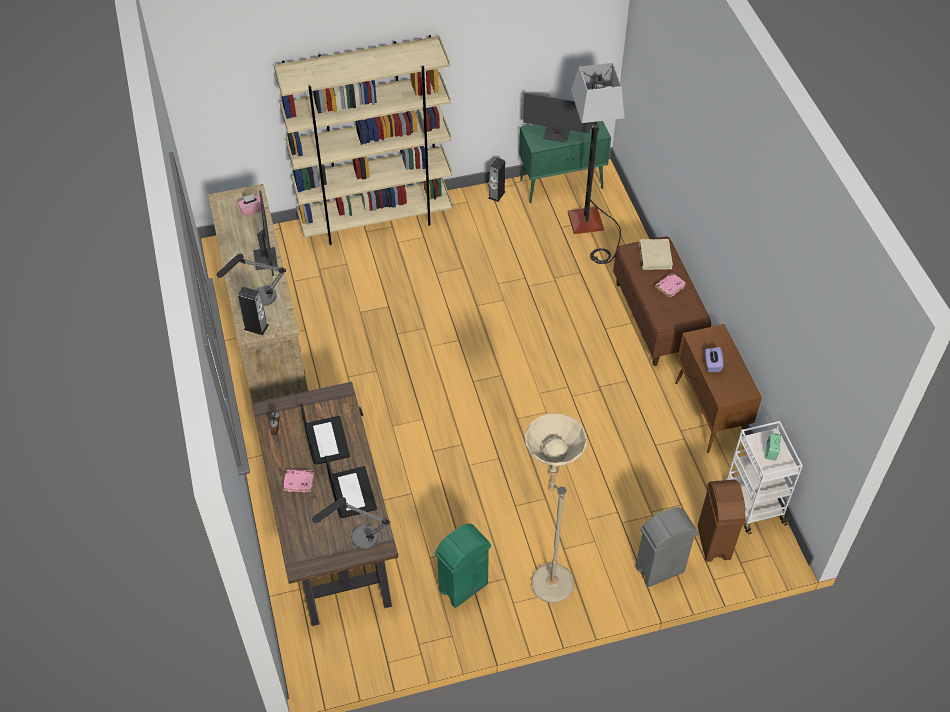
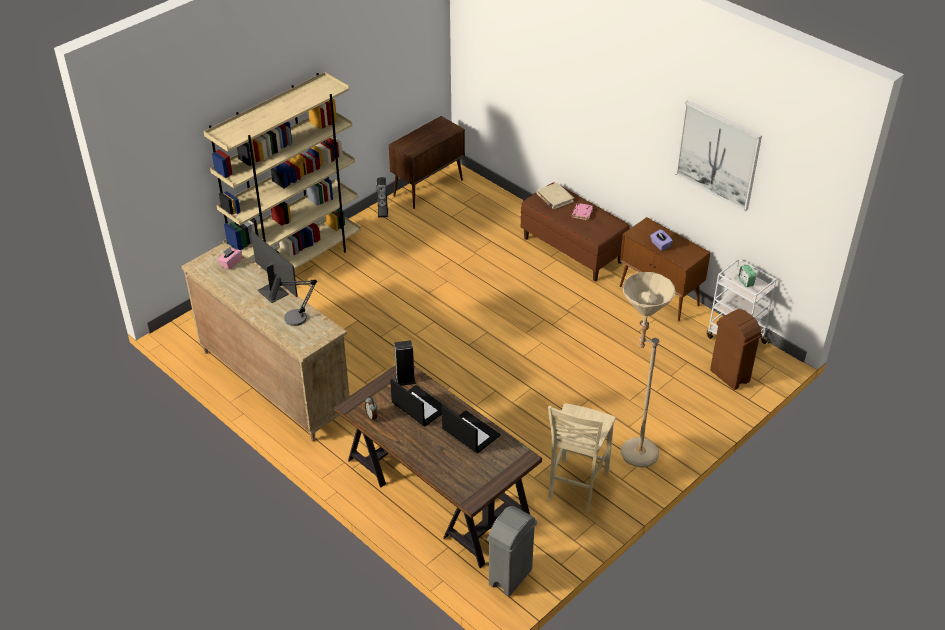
camera: 30 degrees left, 10 degrees down
(256, 327) = (307, 341): speaker -> speaker (405, 380)
(299, 481) = (421, 443): pink book -> none
(357, 541) = (503, 463): table lamp -> none
(462, 587) = (576, 486): green trash can -> beige chair
(556, 135) = (421, 140): monitor -> none
(562, 184) = (428, 188): green cabinet -> brown cabinet
(591, 229) = (475, 209): floor lamp -> none
(659, 569) = (706, 410): grey trash can -> grey trash can (509, 577)
(785, 300) = (718, 155): none -> picture

